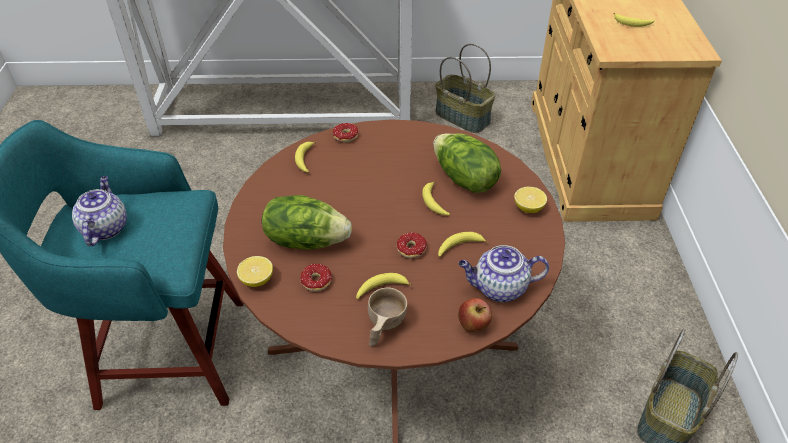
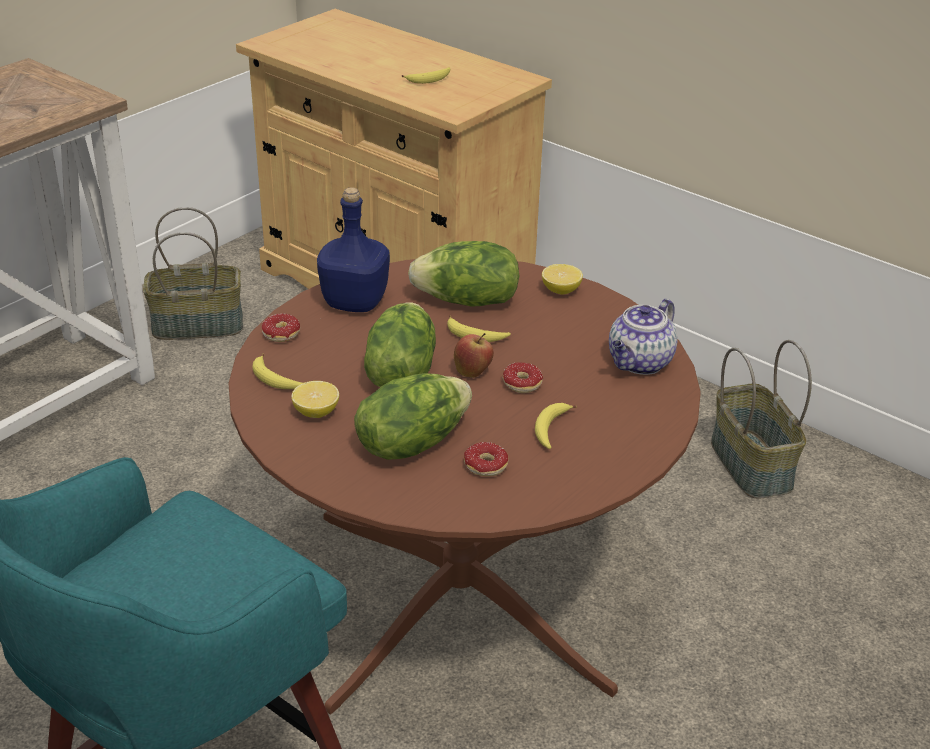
camera: 50 degrees left, 10 degrees down
(105, 228) = (140, 600): teapot -> none
(257, 280) = (427, 506): lemon -> lemon (316, 412)
(363, 197) = (400, 373): none -> lettuce
(383, 327) = (604, 455): beige cup -> none
(407, 142) = (356, 302): none -> blue bottle
(459, 247) = (557, 355): banana -> none
(473, 326) = (667, 402): apple -> apple (473, 372)

